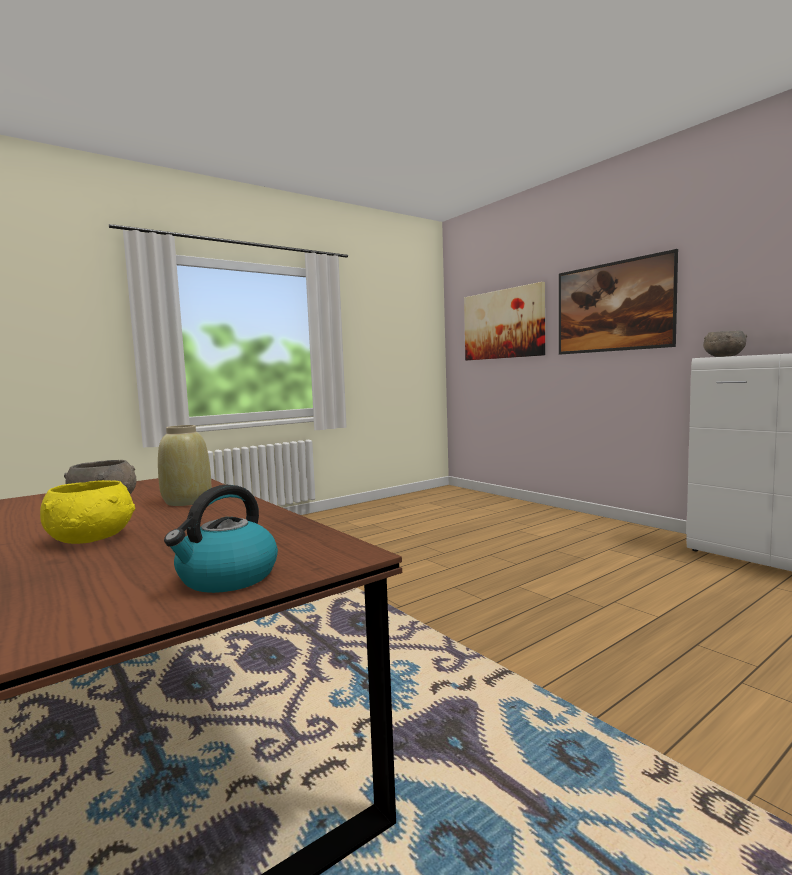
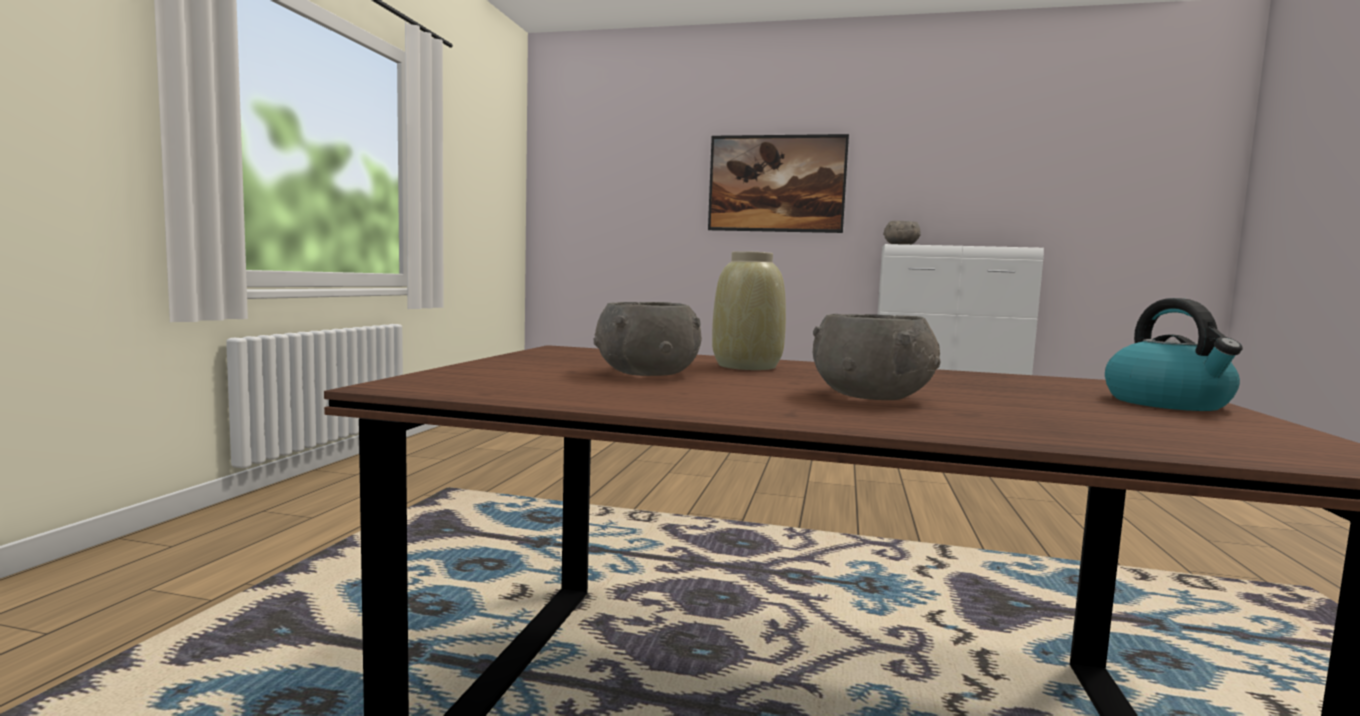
camera: 40 degrees left, 0 degrees up
(92, 538) = (872, 397): yellow bowl -> grey bowl
(503, 324) = (627, 186): picture -> none

